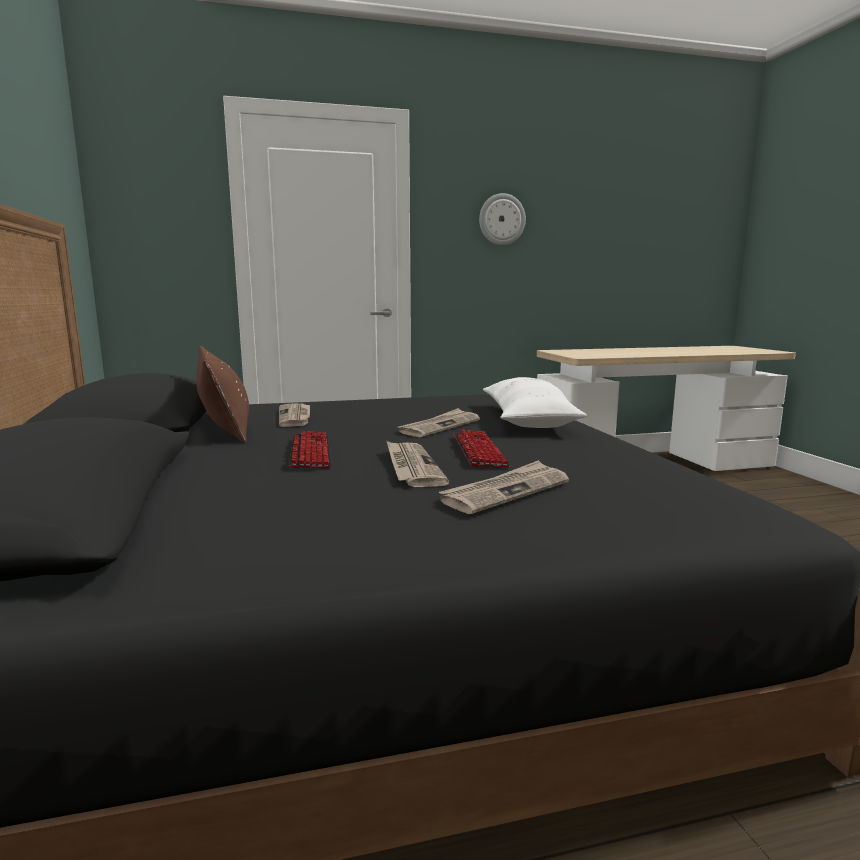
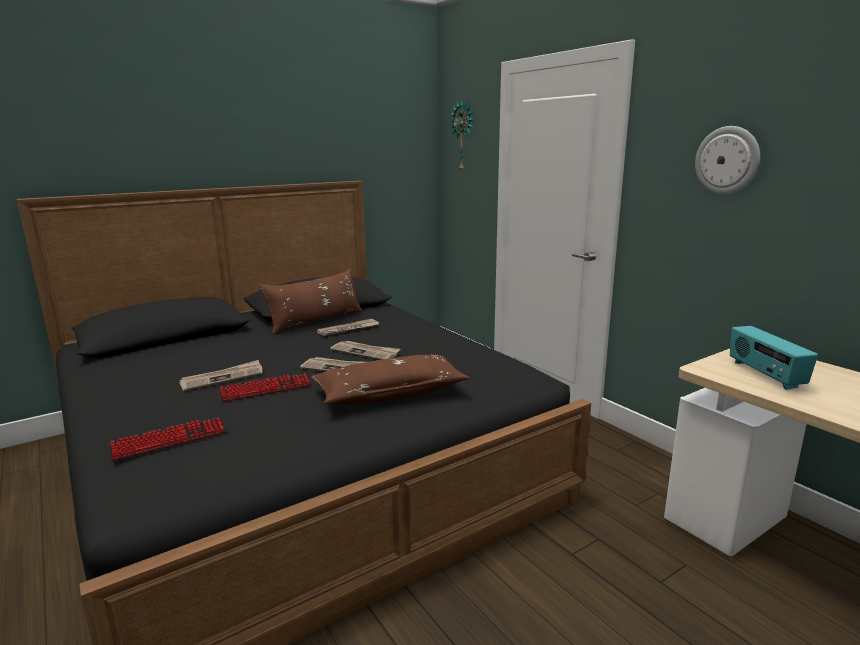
camera: 70 degrees right, 5 degrees up
(151, 183) = (464, 136): none -> wall clock
(310, 452) = (254, 351): keyboard -> keyboard (169, 440)
(506, 491) = (171, 407): newspaper -> newspaper (366, 352)
(527, 419) = (390, 393): white pillow -> brown pillow
(596, 353) = (764, 375): none -> radio

